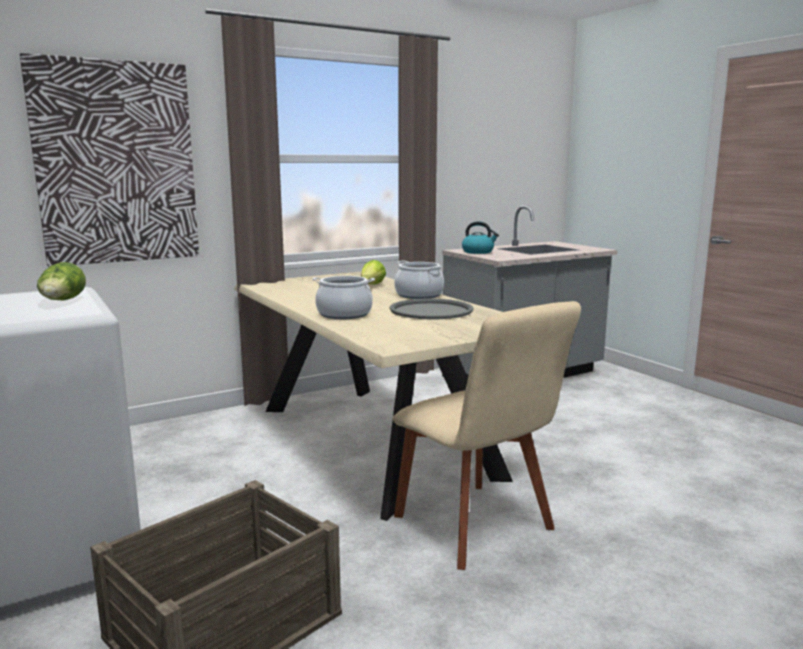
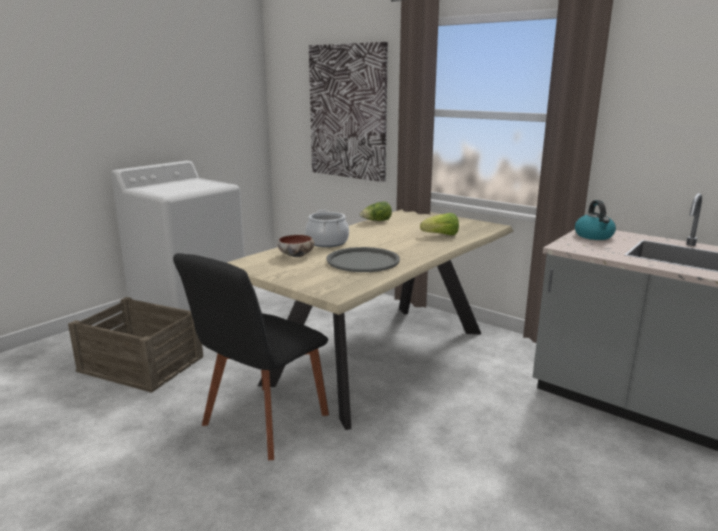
camera: 70 degrees right, 5 degrees up
(62, 302) = (192, 188): lettuce -> lettuce (376, 221)
(385, 327) = (296, 256): none -> bowl
(419, 295) = (421, 251): cooking pot -> none
(478, 526) = (261, 423): beige chair -> black chair

